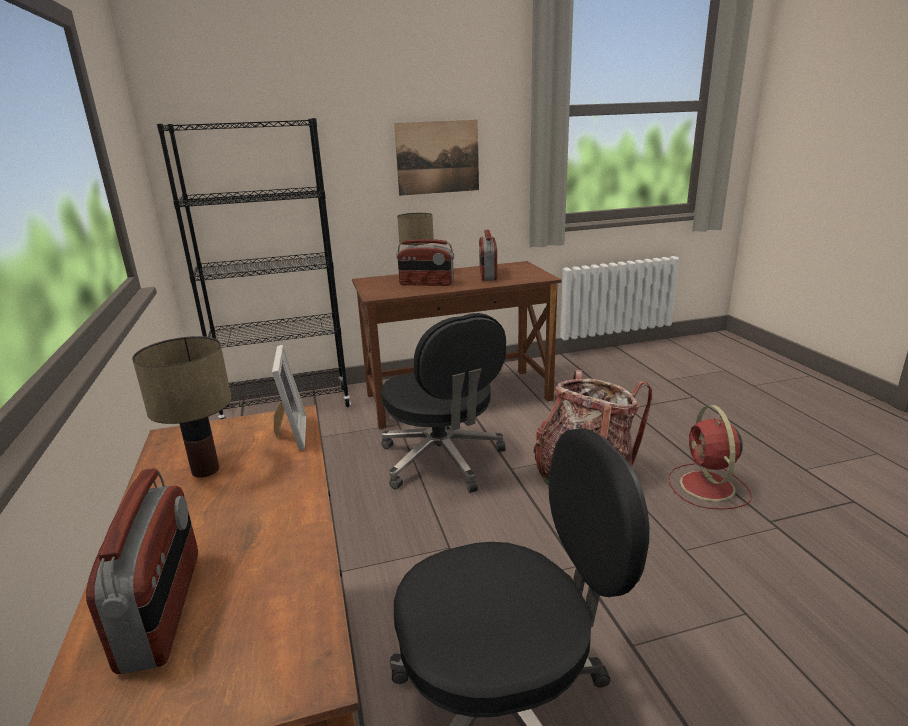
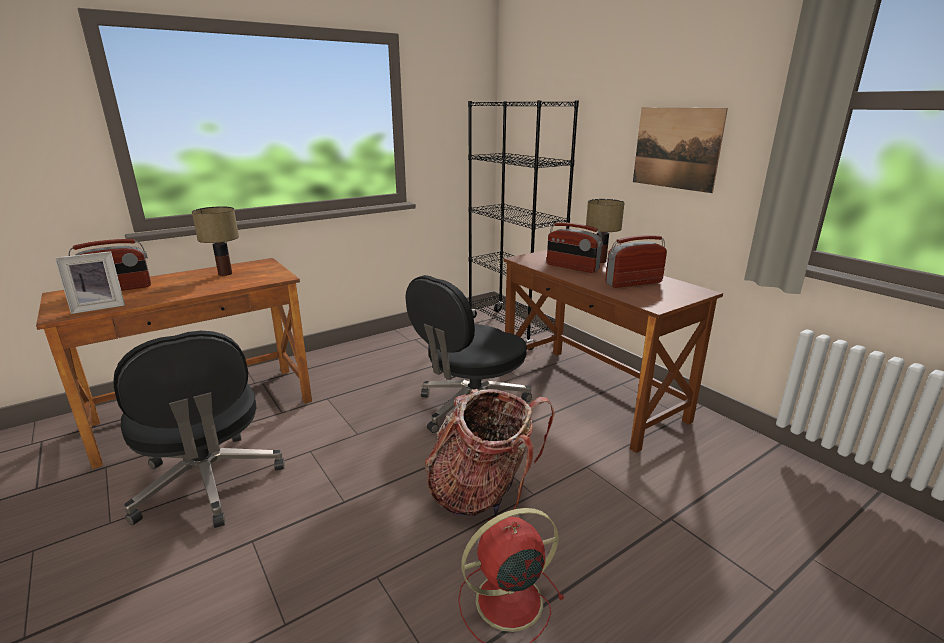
camera: 70 degrees right, 0 degrees up
(289, 434) = (259, 280): picture frame -> picture frame (99, 307)
(426, 284) = (572, 267): radio -> radio turned 45 degrees counterclockwise

